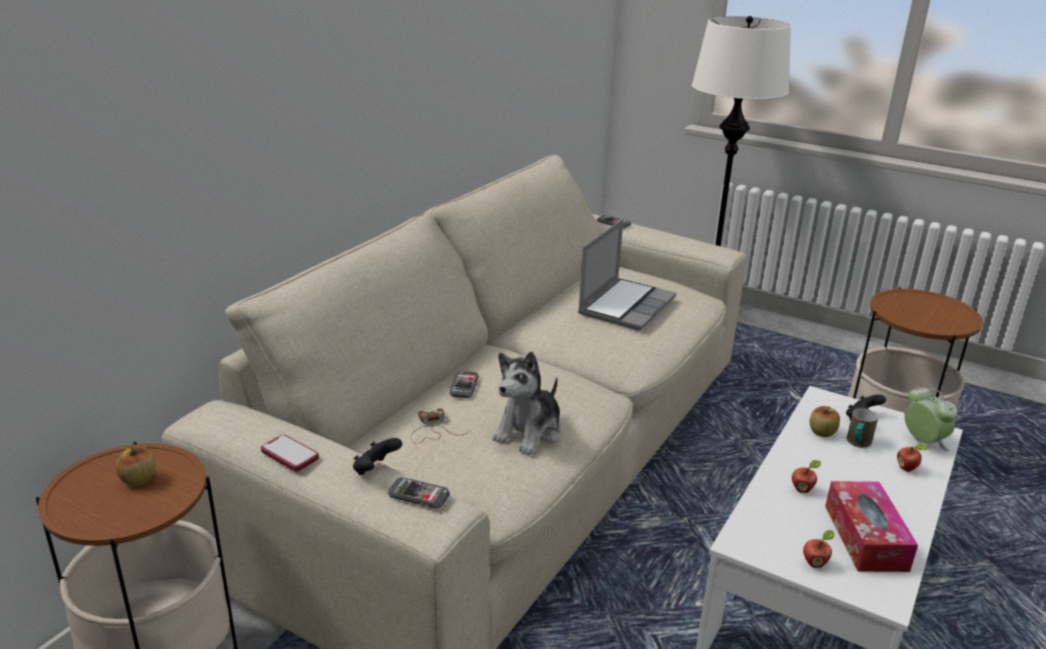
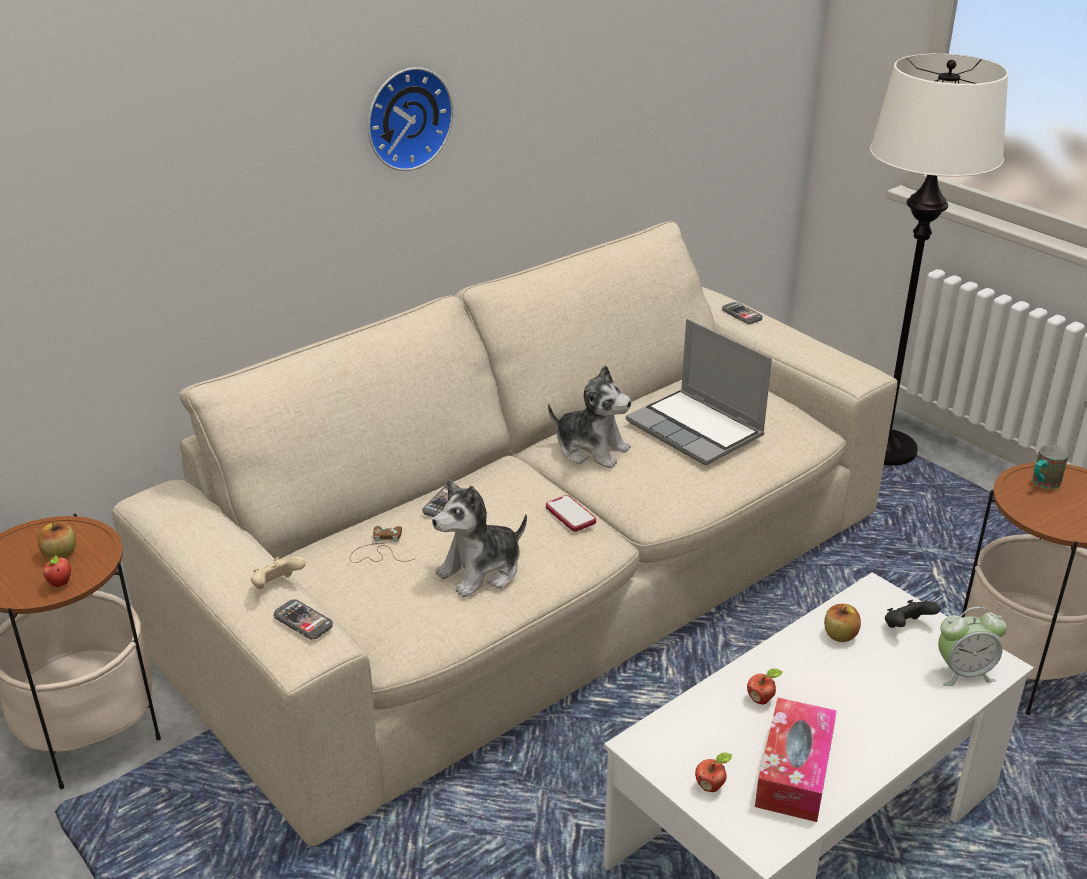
camera: 20 degrees right, 5 degrees up
(290, 454) = (206, 554): phone -> phone (570, 515)
(375, 470) = (277, 586): black game controller -> beige game controller
(380, 59) = (406, 117): none -> wall clock
(555, 330) = (591, 449): none -> plush toy
(626, 305) = (697, 429): laptop -> laptop turned 90 degrees clockwise
(857, 443) = (875, 658): mug -> mug (1042, 484)
(907, 469) = (915, 702): apple -> apple (61, 584)
(922, 442) = (963, 672): alarm clock -> alarm clock turned 90 degrees clockwise

